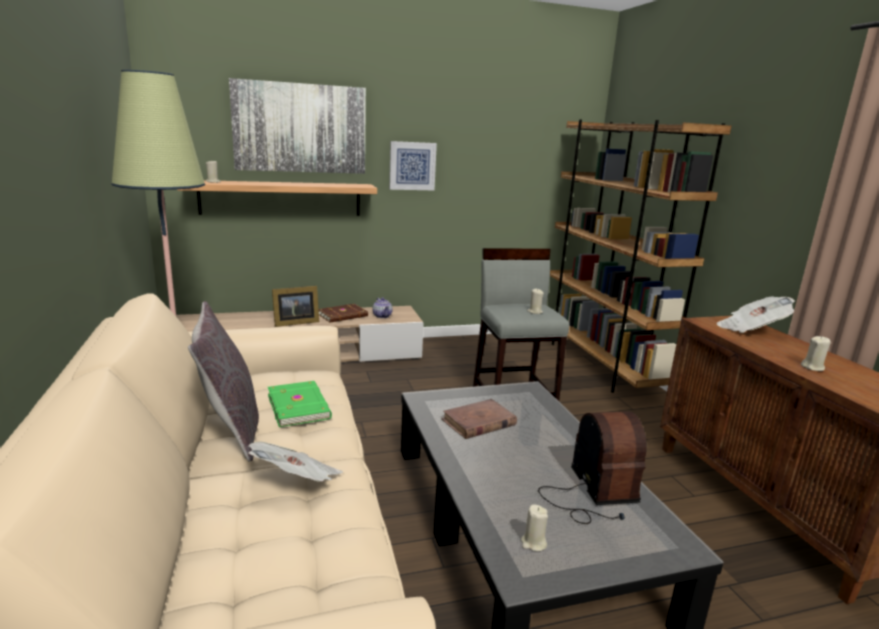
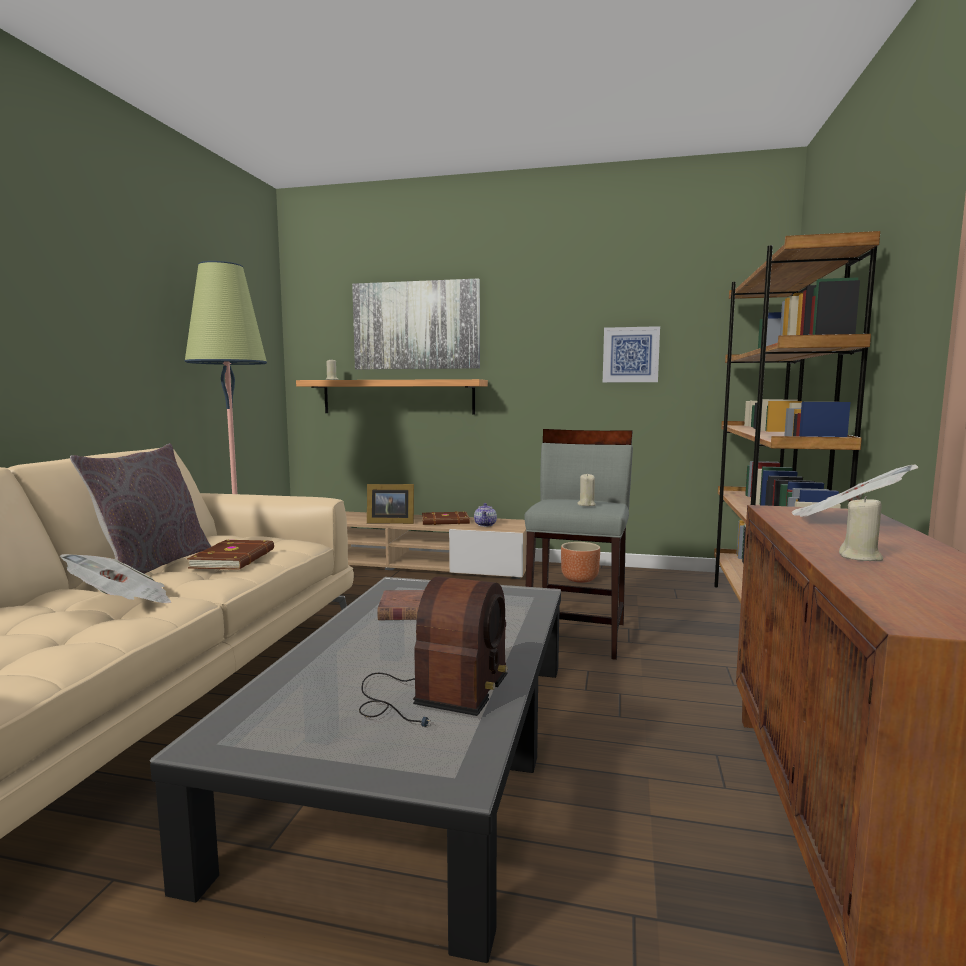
camera: 30 degrees right, 10 degrees down
(300, 406) = (235, 558): green book -> brown book
(412, 166) = (533, 358): picture -> picture (630, 355)
(461, 352) = (580, 579): none -> brown planter
(533, 543) = (278, 717): beige candle -> none

